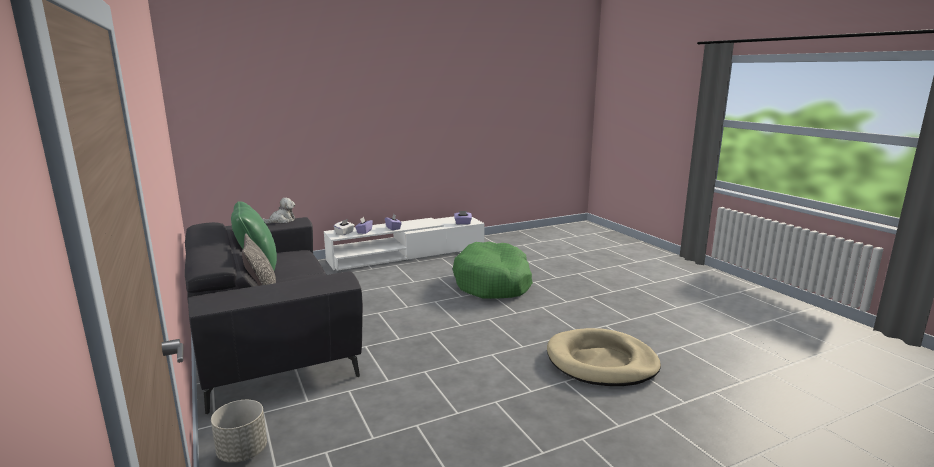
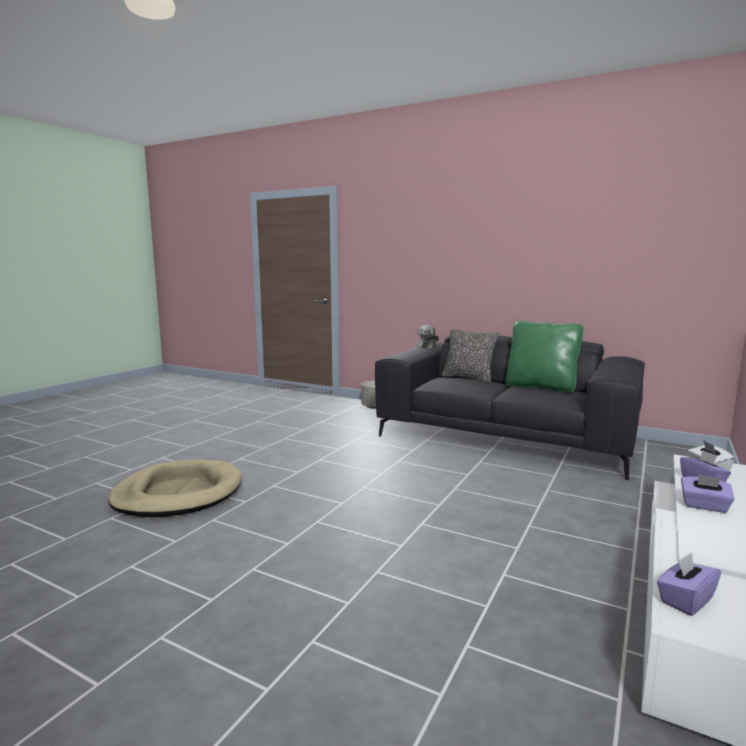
camera: 145 degrees right, 5 degrees down
(281, 221) = (616, 373): plush toy -> plush toy (427, 346)
(493, 283) = (416, 568): green dog bed -> none

